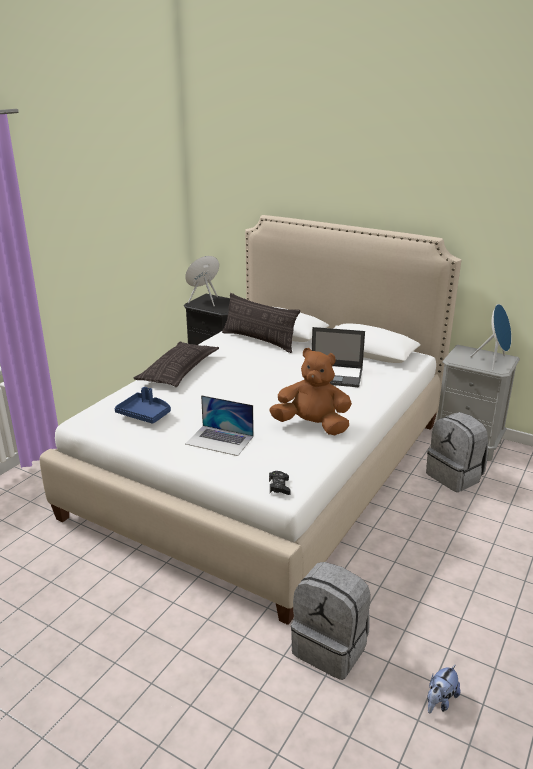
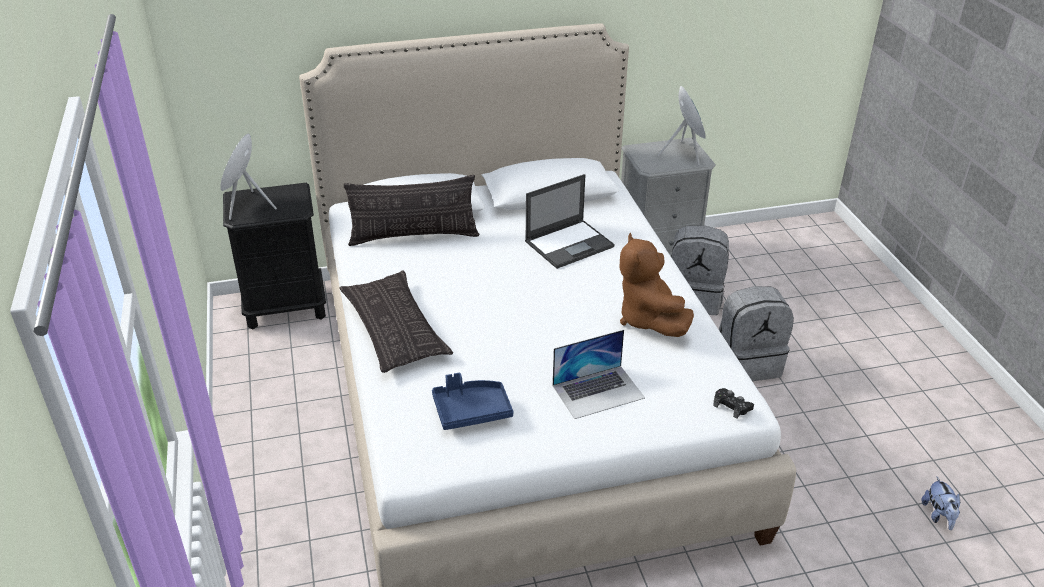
camera: 45 degrees left, 10 degrees up
(312, 426) = (648, 319): brown plush toy -> brown plush toy turned 75 degrees counterclockwise
(331, 647) = (824, 535): grey backpack -> grey backpack (747, 363)

